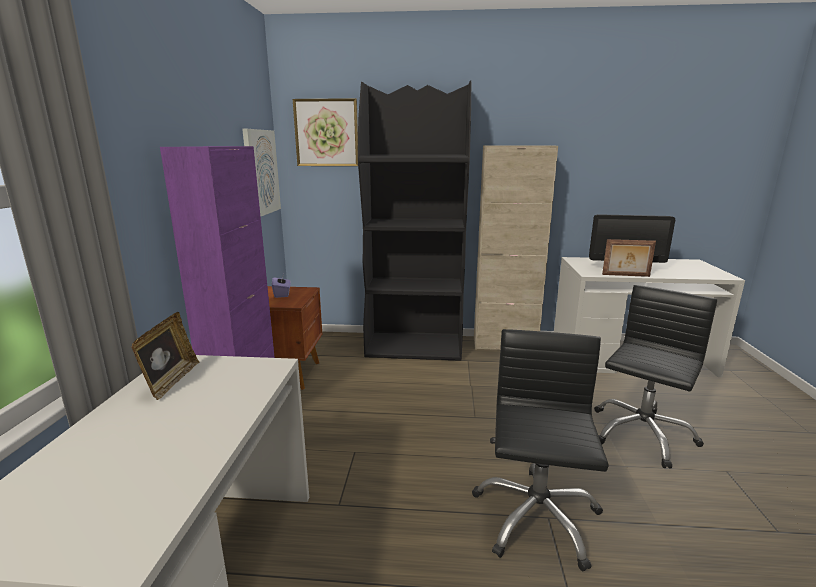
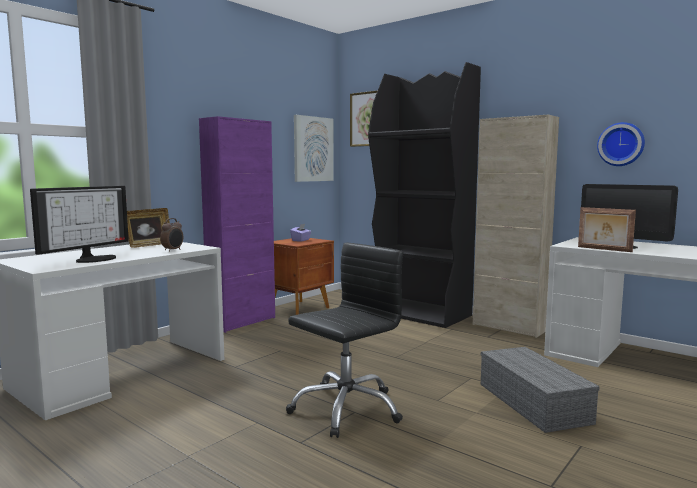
camera: 35 degrees right, 10 degrees down
(159, 464) = (94, 259): none -> monitor
(245, 387) = (173, 250): none -> alarm clock
(602, 173) = (621, 144): none -> wall clock
(641, 434) = (535, 403): black office chair -> grey storage box

